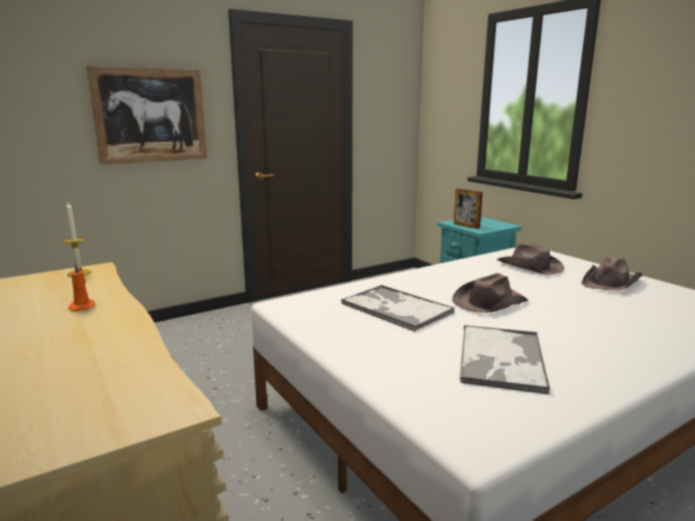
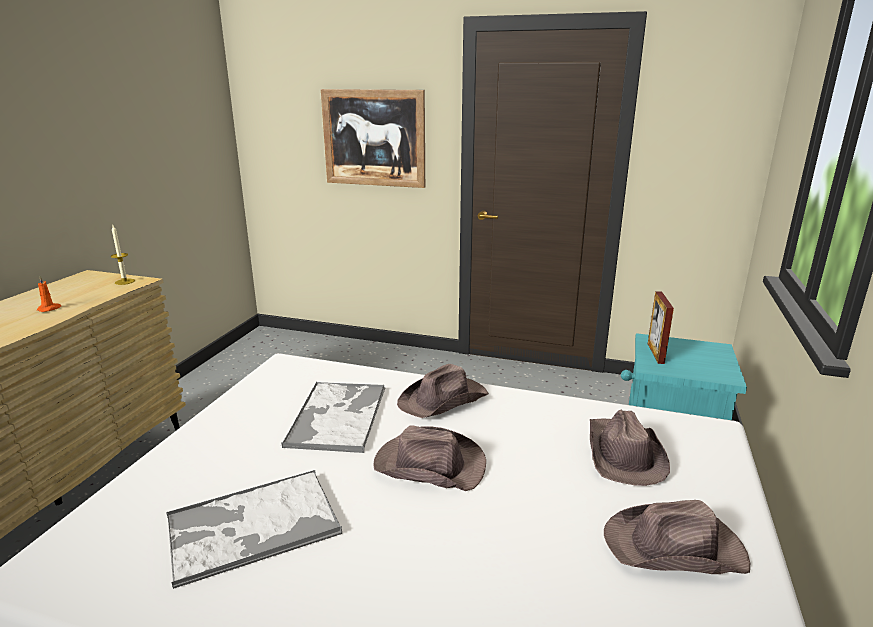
camera: 50 degrees right, 5 degrees up
(420, 280) = (444, 400): none -> brown hat

